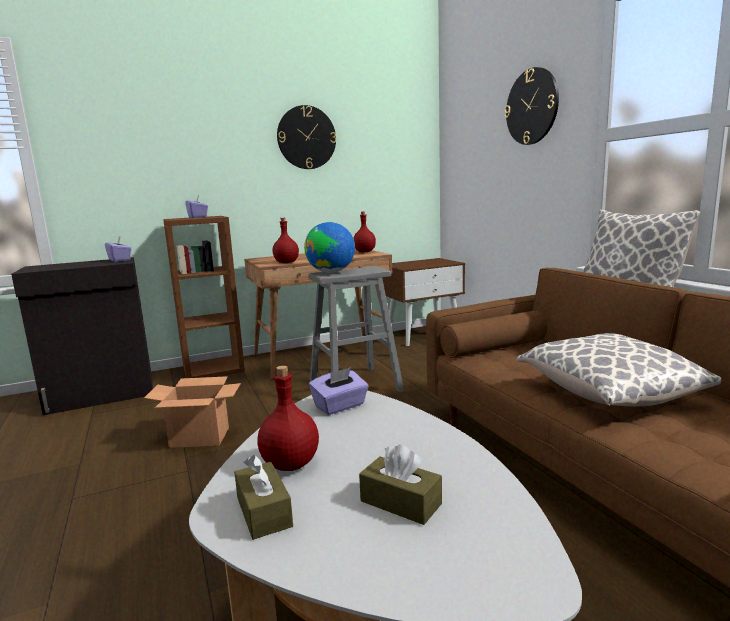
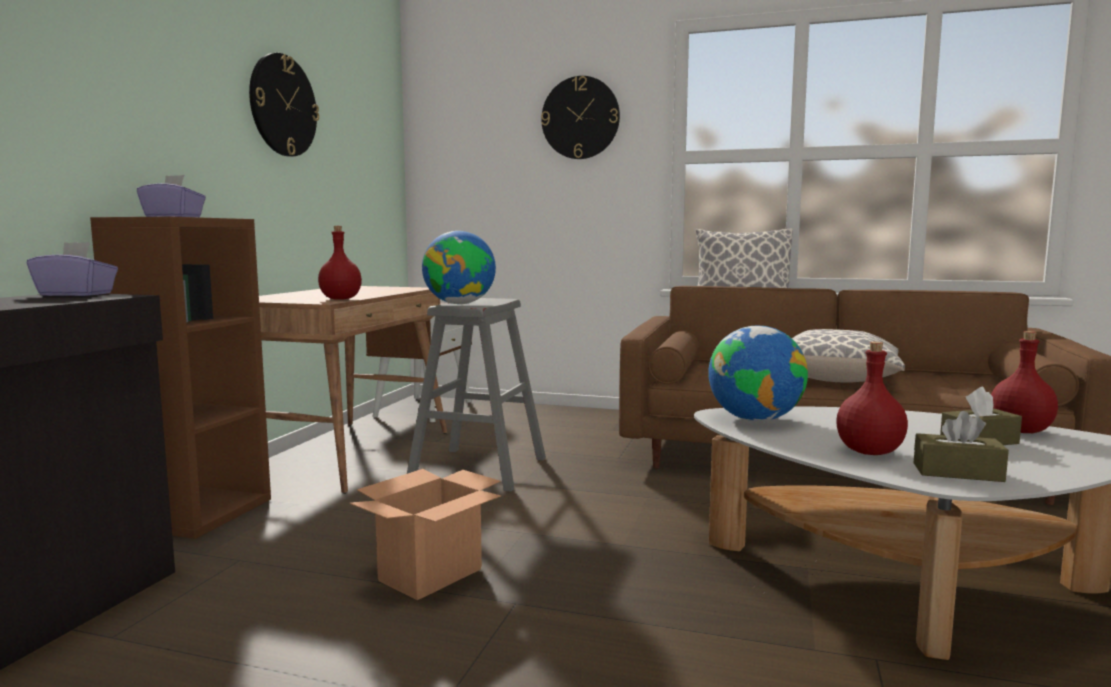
camera: 50 degrees left, 5 degrees down
(340, 406) = (754, 419): purple tissue box -> globe
(364, 252) = (385, 287): red bottle -> red bottle (1019, 431)

